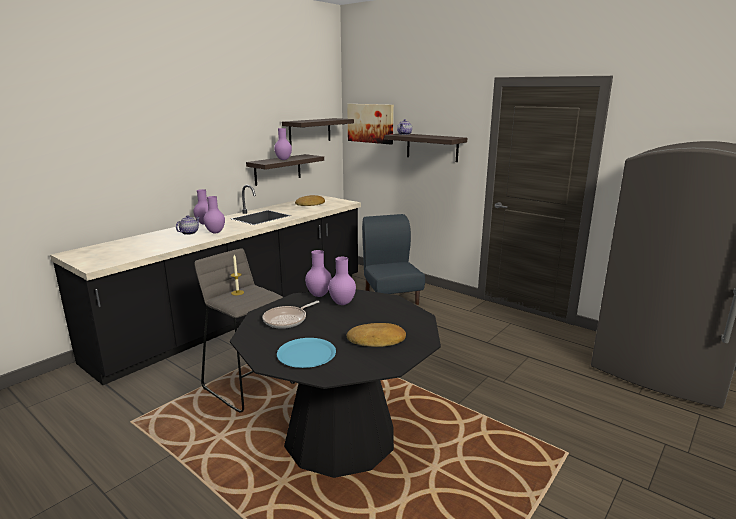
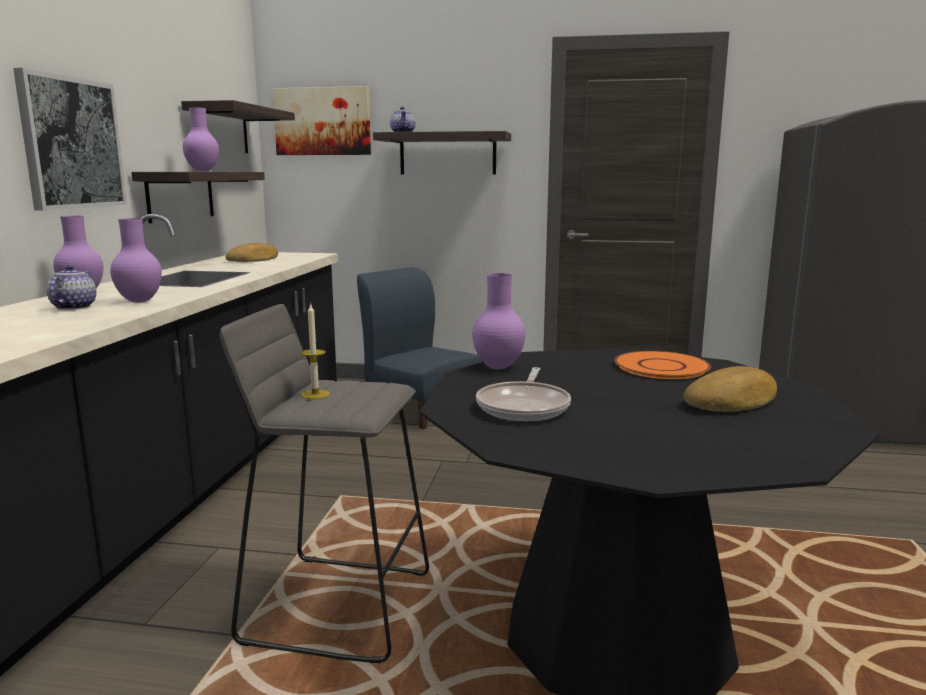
camera: 30 degrees left, 5 degrees down
(211, 154) = (72, 143): none -> picture
(306, 354) = (678, 444): blue plate -> none
(343, 303) = (564, 370): purple vase -> none
(391, 312) = (662, 367): none -> orange plate

